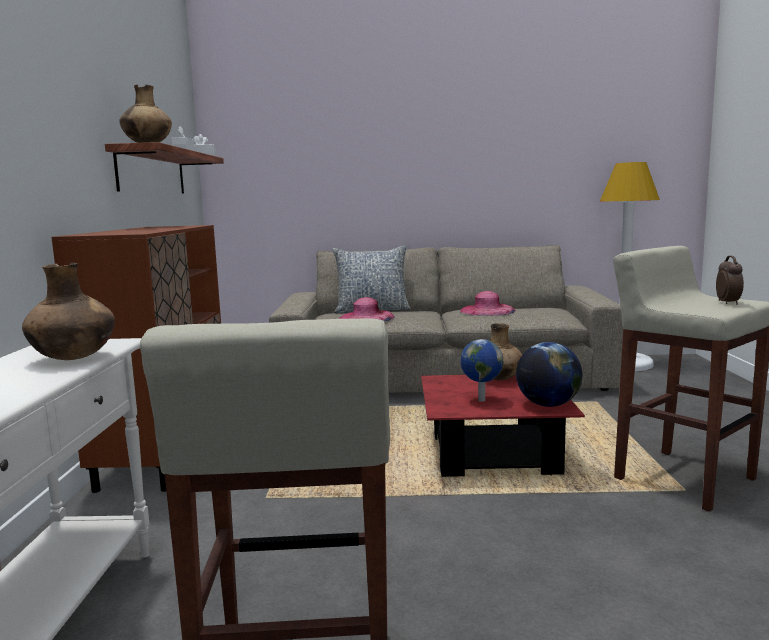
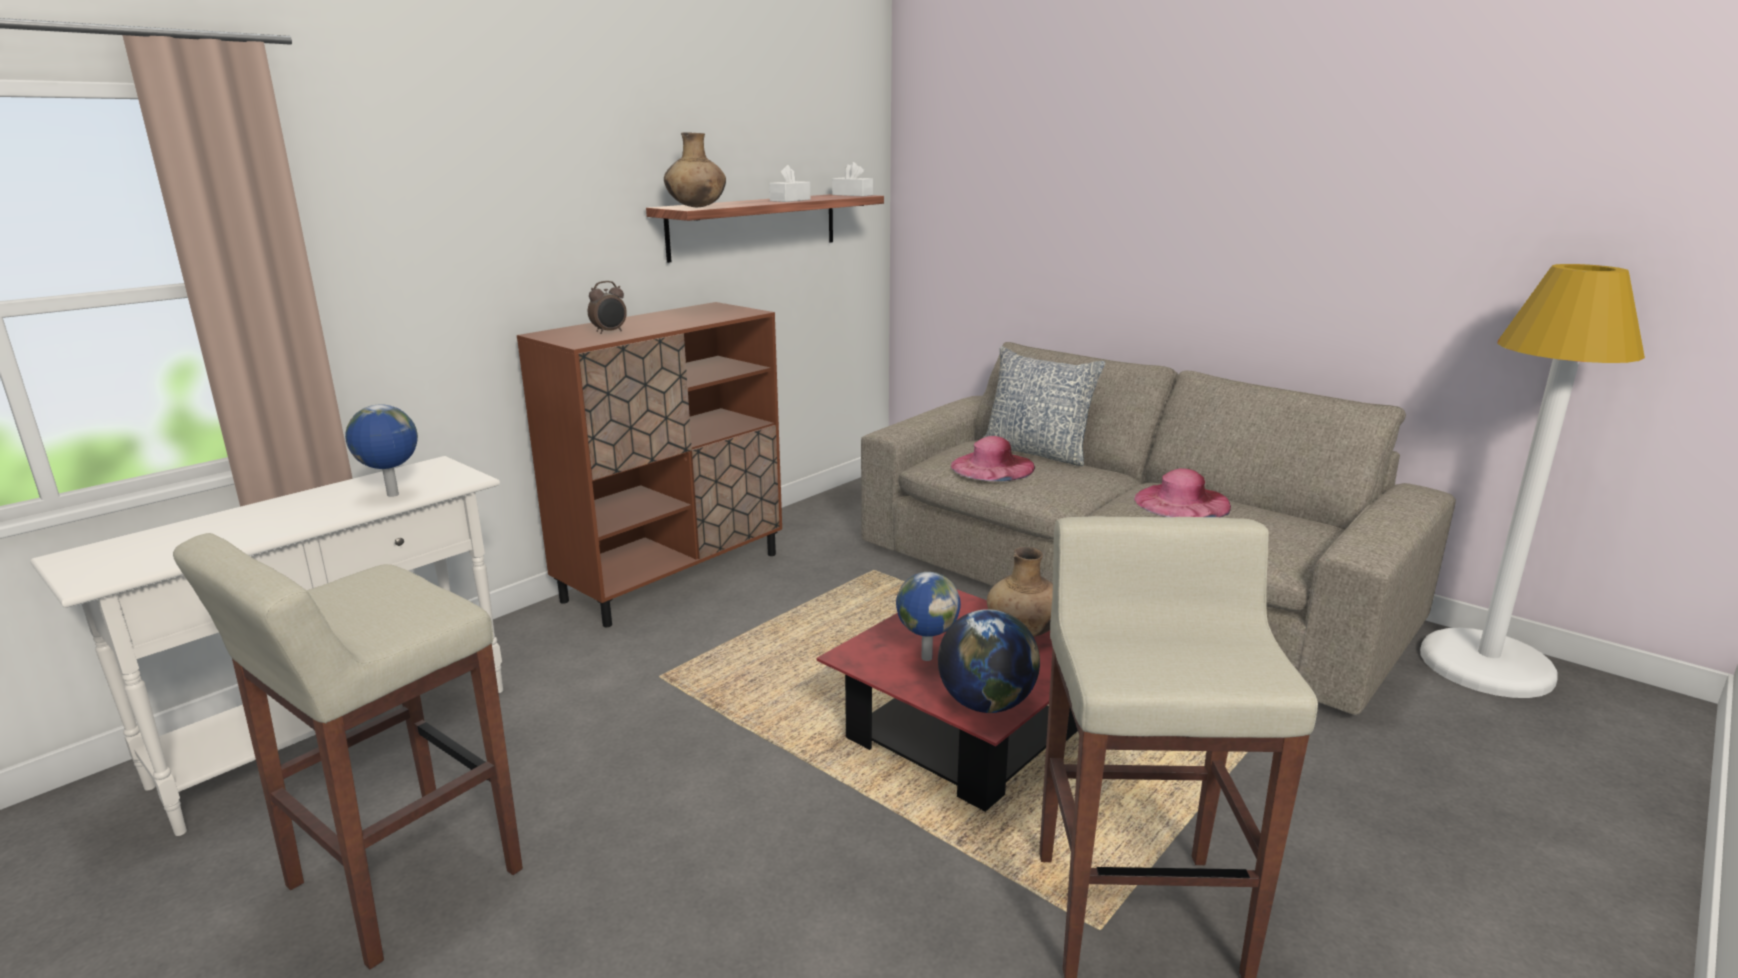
camera: 40 degrees right, 10 degrees up
(74, 358) = (393, 495): brown vase -> globe
(728, 303) = (1207, 667): alarm clock -> alarm clock (609, 332)

